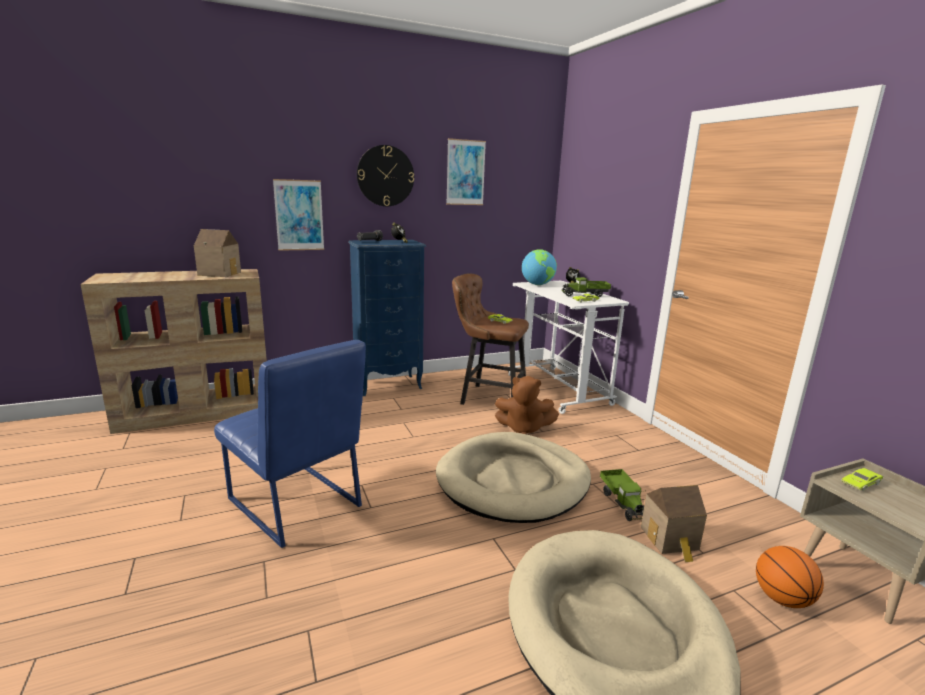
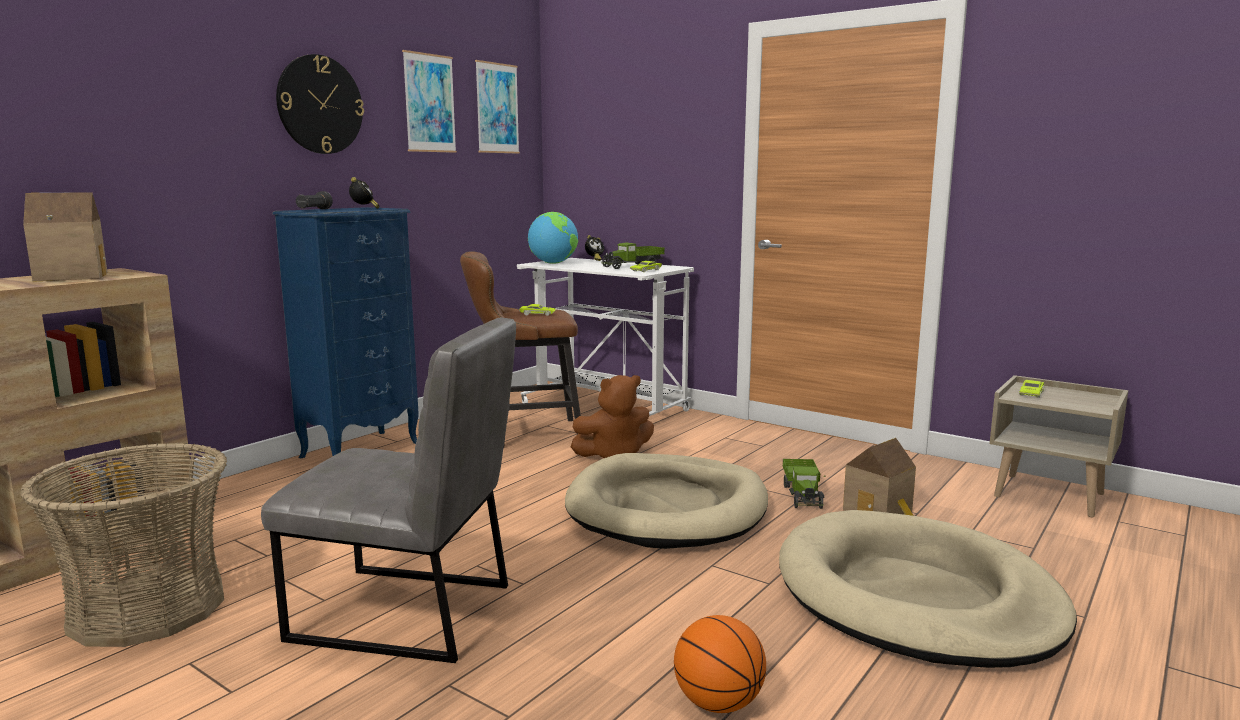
camera: 30 degrees left, 5 degrees down
(203, 456) = (148, 608): none -> basket
(296, 504) = (407, 613): blue chair -> grey chair
(299, 215) = (187, 169): picture -> picture (497, 108)
(623, 502) = (803, 494): toy truck -> toy truck turned 45 degrees clockwise
(782, 599) = (1010, 526): basketball -> basketball (718, 703)

